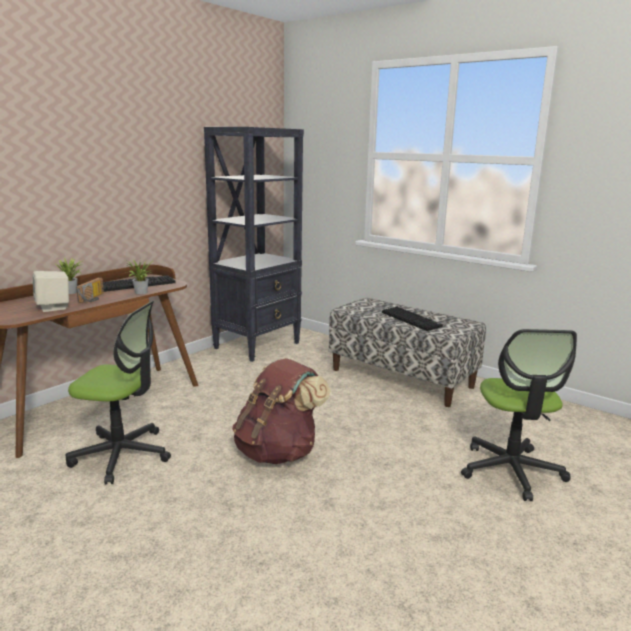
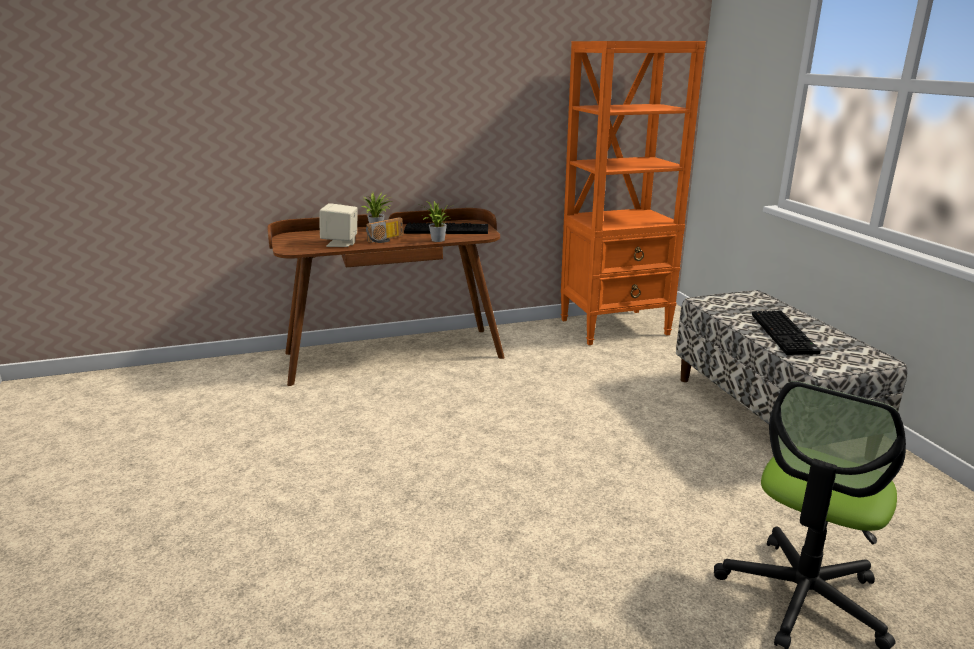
camera: 35 degrees right, 5 degrees up
(122, 455) = (367, 410): office chair -> none
(258, 345) = (615, 327): black bookcase -> orange bookcase
(278, 452) = (513, 458): brown backpack -> none

